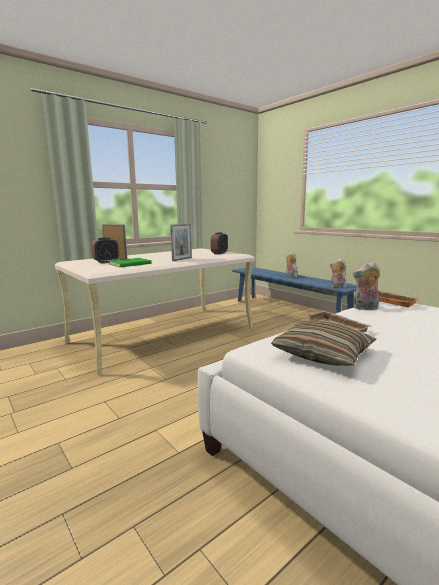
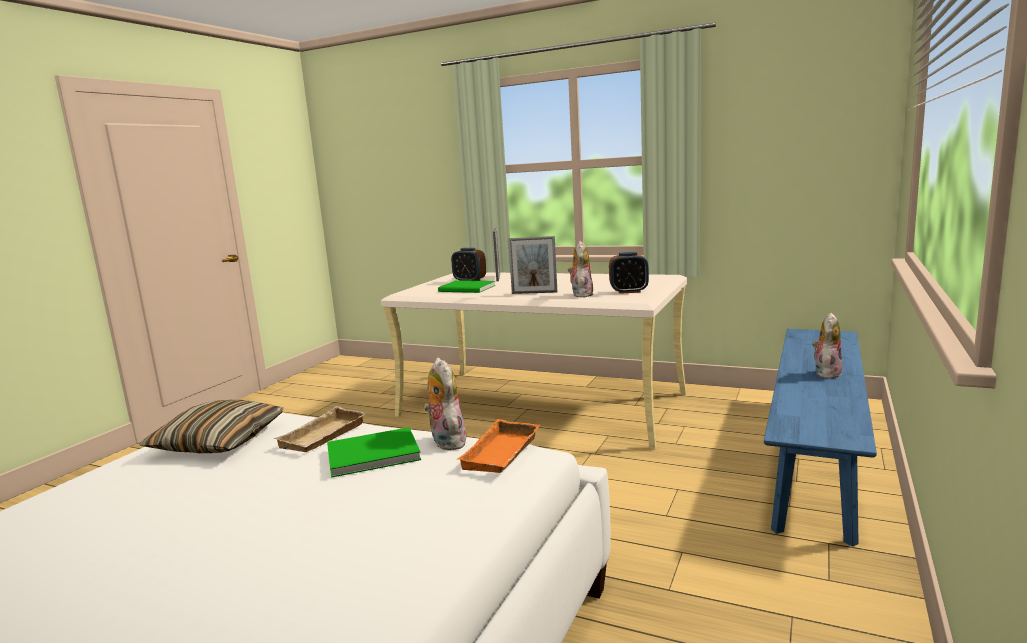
camera: 65 degrees right, 0 degrees up
(337, 287) = (799, 426): plush toy -> plush toy (581, 294)
(376, 320) = (370, 454): none -> green book

